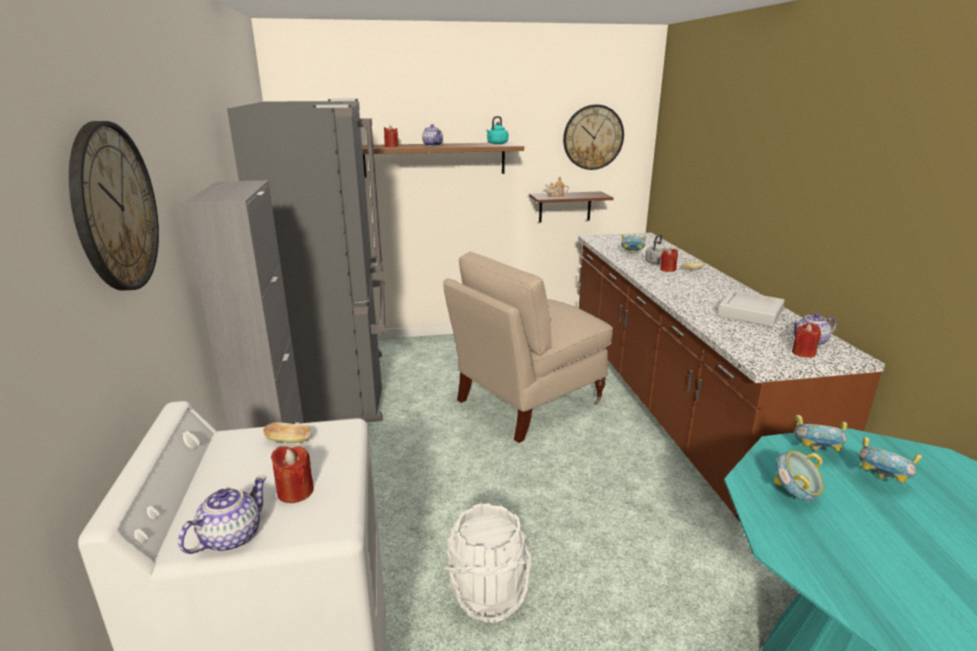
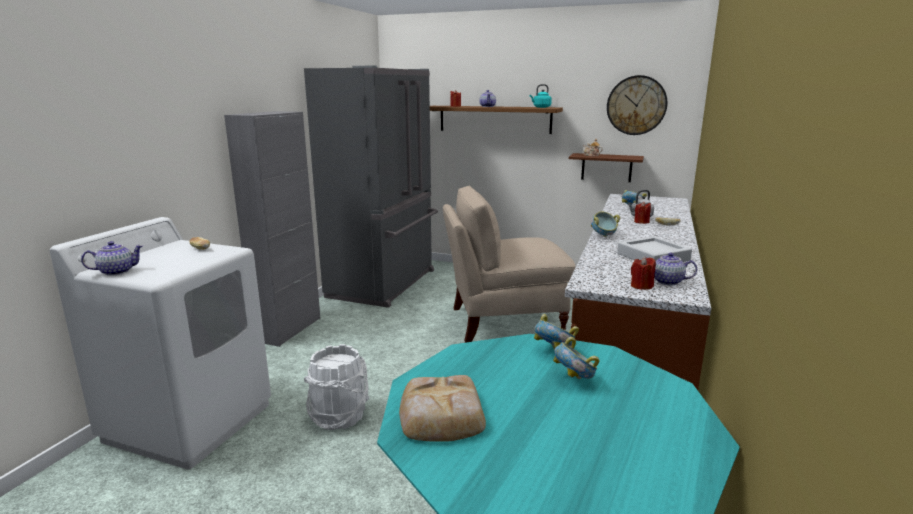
camera: 30 degrees right, 5 degrees down
(114, 208) = (151, 104): wall clock -> none
(295, 491) = (167, 265): red candle -> none
(794, 495) = (484, 365): bowl -> bowl (603, 236)
(868, 582) = (441, 415): none -> bread

